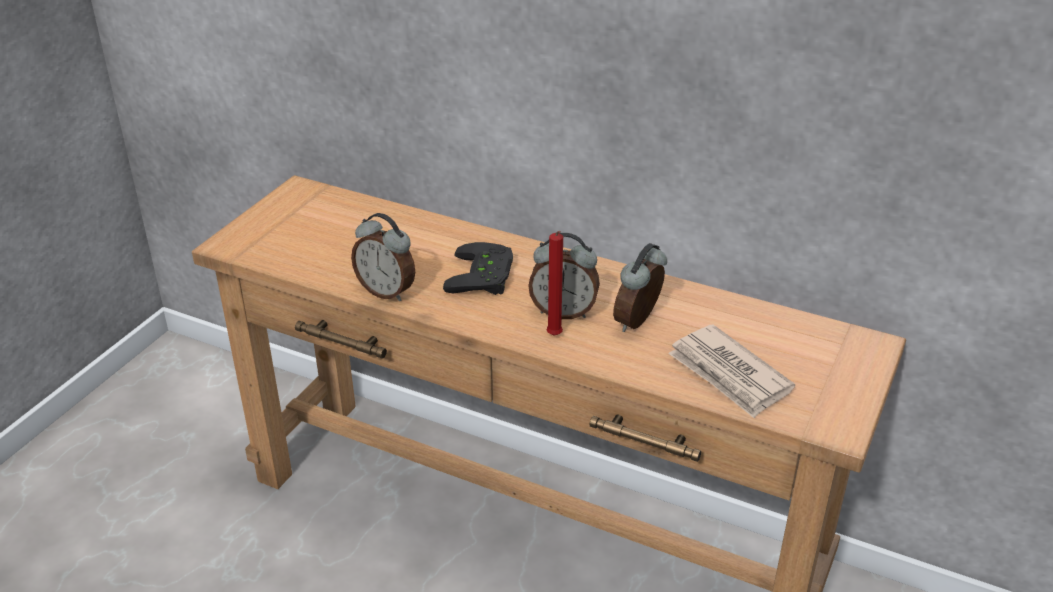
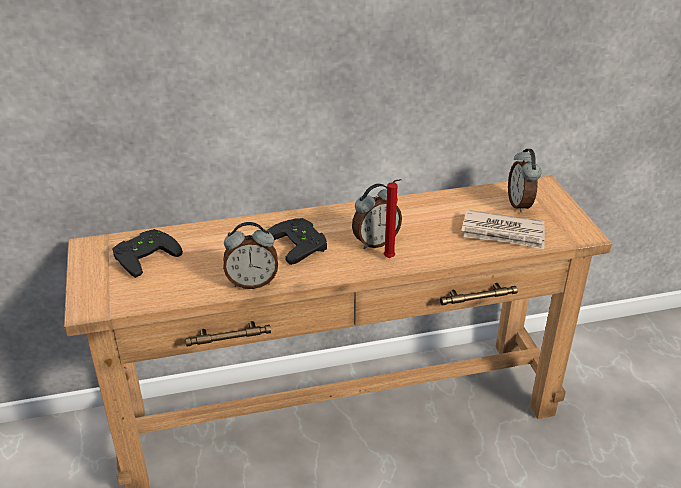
camera: 40 degrees left, 0 degrees up
(332, 218) = (144, 254): none -> black game controller
(639, 322) = (423, 228): alarm clock -> alarm clock (520, 205)

